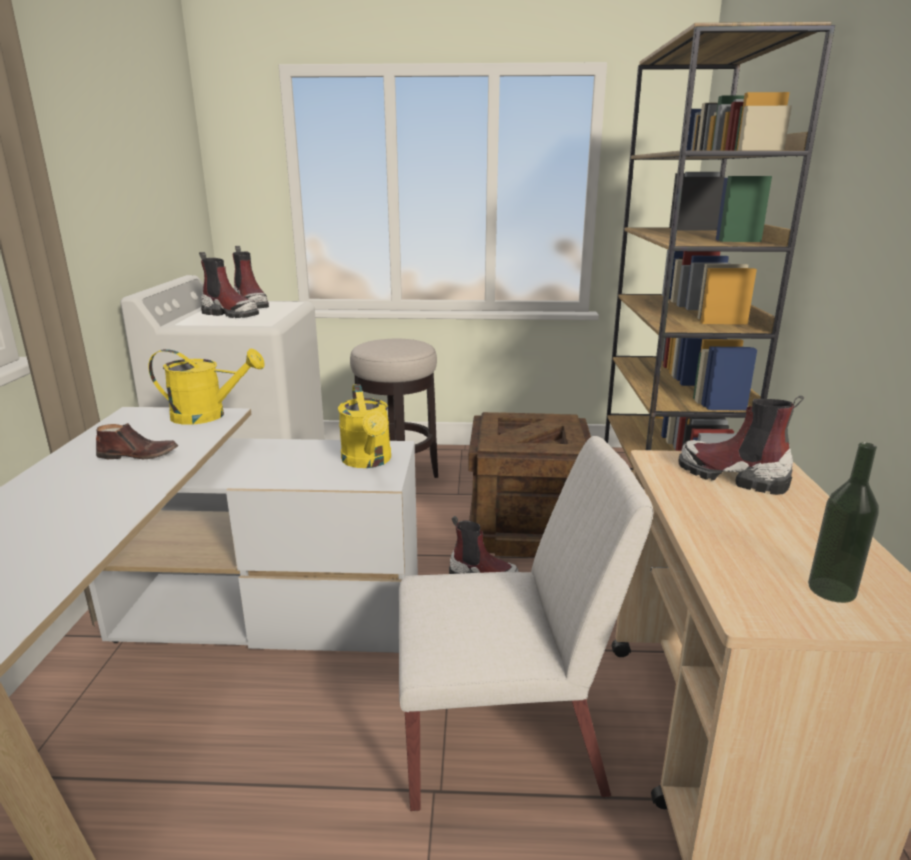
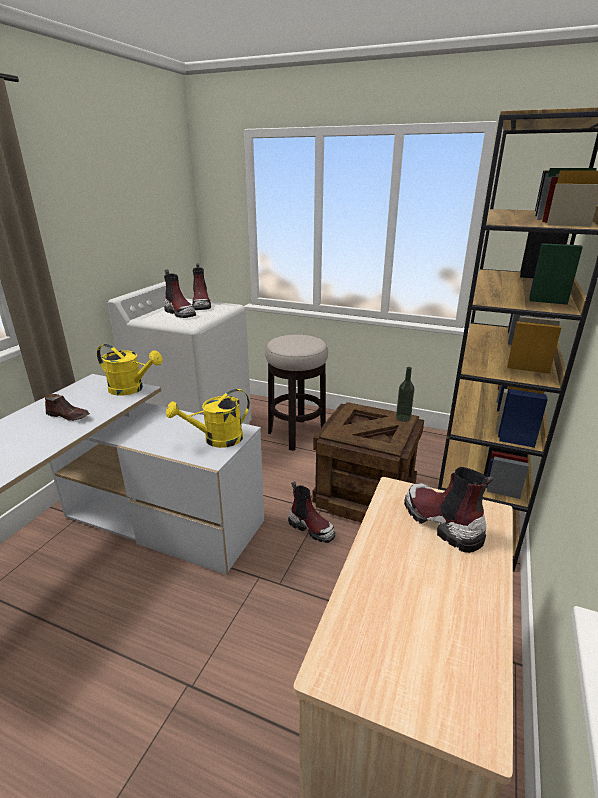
camera: 20 degrees right, 5 degrees up
(368, 461) = (216, 440): yellow watering can -> yellow watering can turned 60 degrees clockwise
(503, 739) = (252, 661): white chair -> none
(831, 590) = (420, 669): bottle -> bottle (403, 418)

